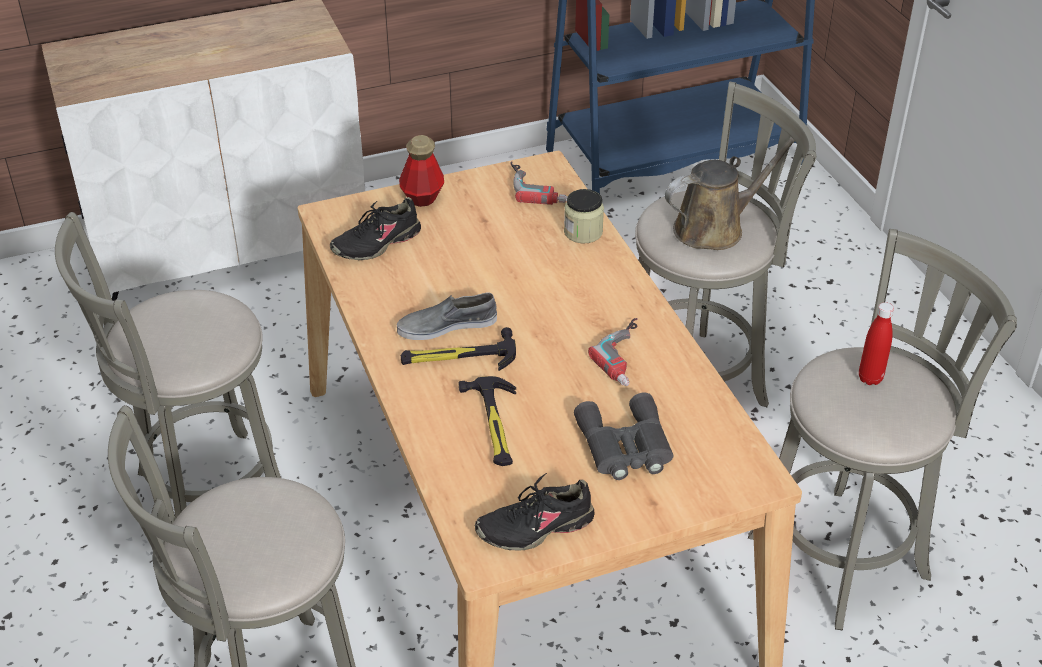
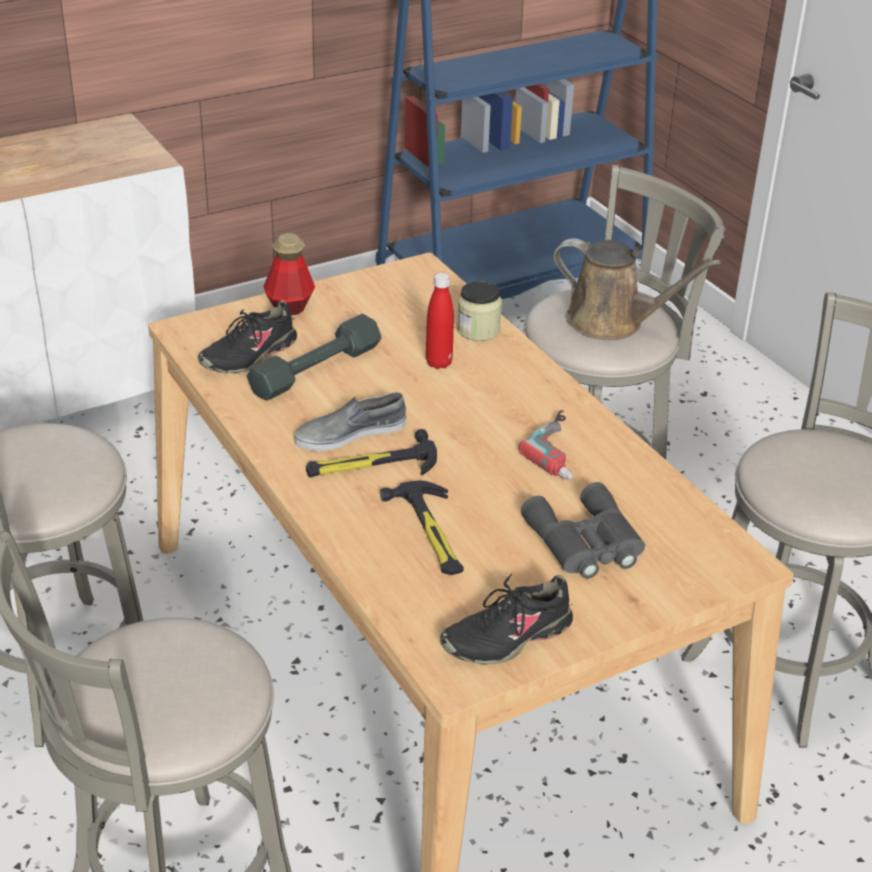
camera: 10 degrees left, 5 degrees down
(431, 262) = (316, 370): none -> grey dumbbell
(539, 187) = (418, 288): power drill -> none
(714, 228) = (612, 322): brown watering can -> brown watering can turned 60 degrees clockwise
(870, 378) = (820, 458): red bottle -> red bottle (438, 363)

